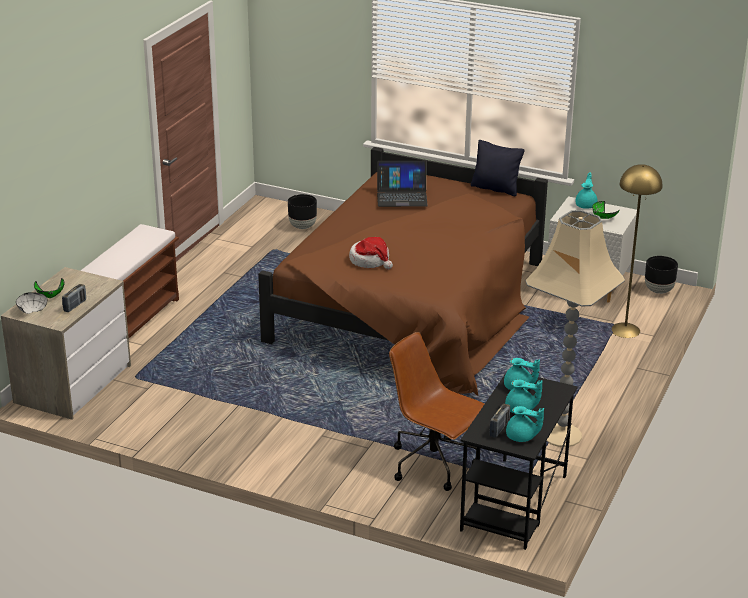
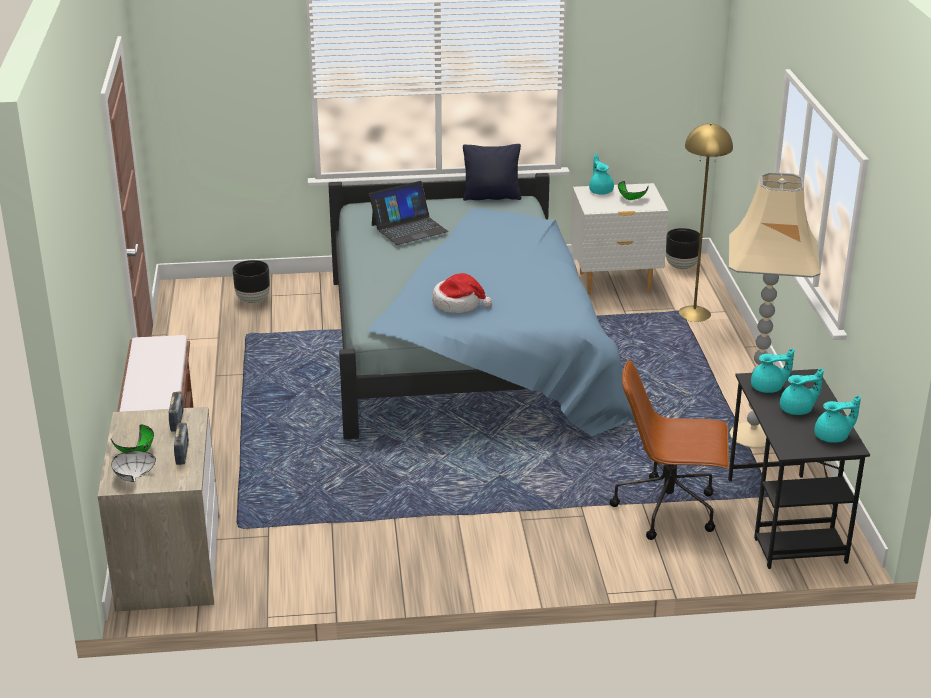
camera: 30 degrees left, 0 degrees up
(413, 306) = (466, 351): brown bed -> blue bed
(499, 429) = (802, 436): radio -> radio (177, 421)

